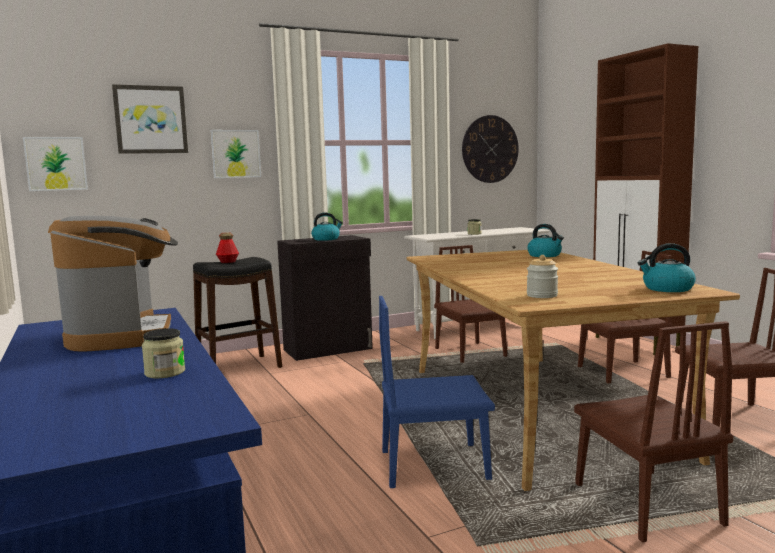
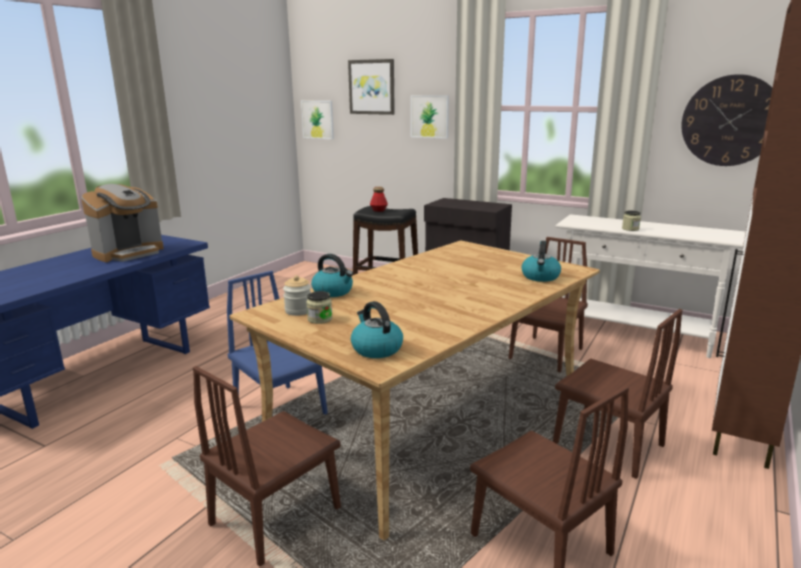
camera: 55 degrees right, 10 degrees up
(165, 372) = (54, 279): jar -> jar (320, 319)
(326, 239) = (468, 205): kettle -> kettle (333, 292)

